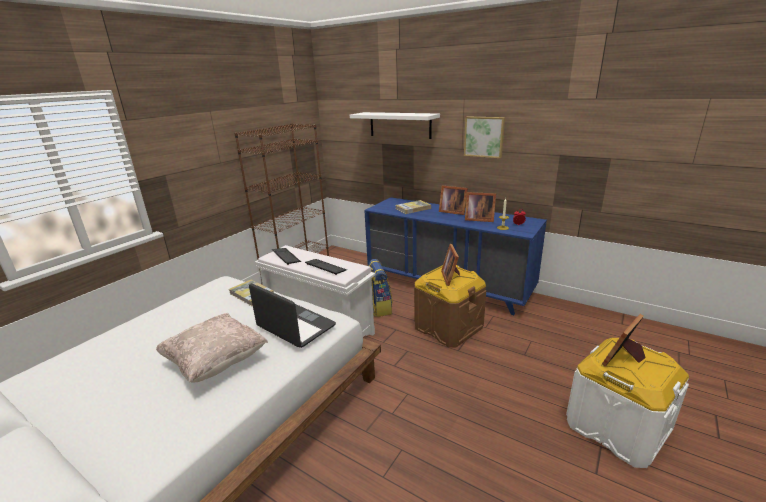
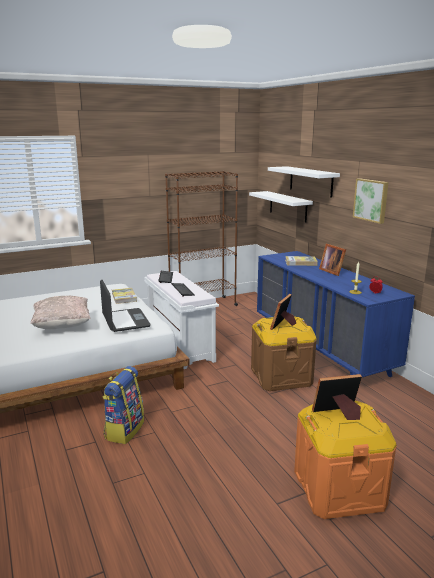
camera: 30 degrees right, 5 degrees down
(370, 154) = (288, 206): none -> white shelf
(378, 307) = (239, 346): backpack -> backpack (124, 430)
(478, 219) = (345, 281): picture frame -> none
(617, 427) = (339, 489): white storage box -> orange storage box

